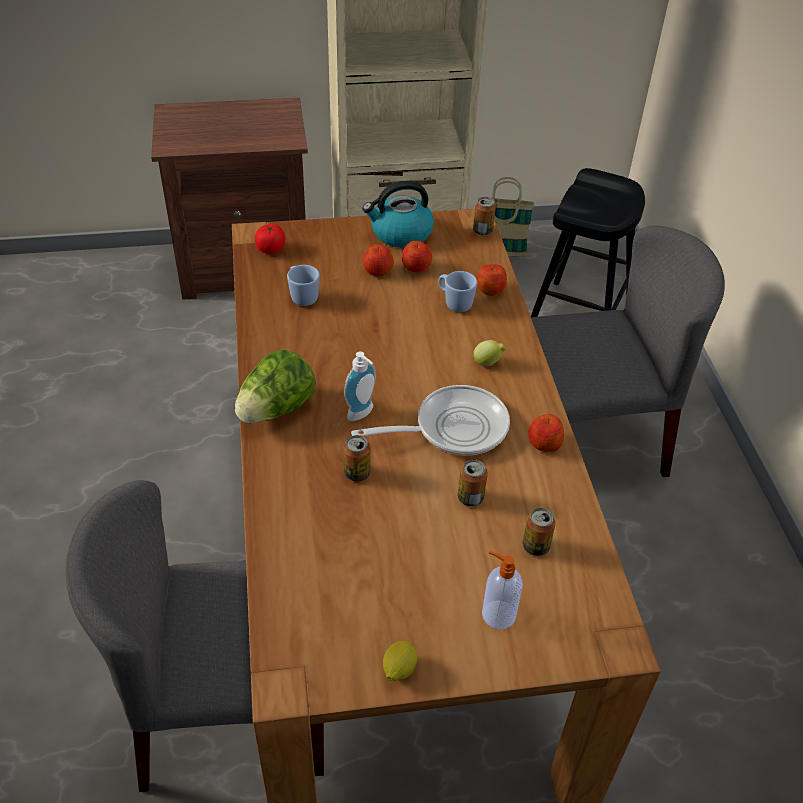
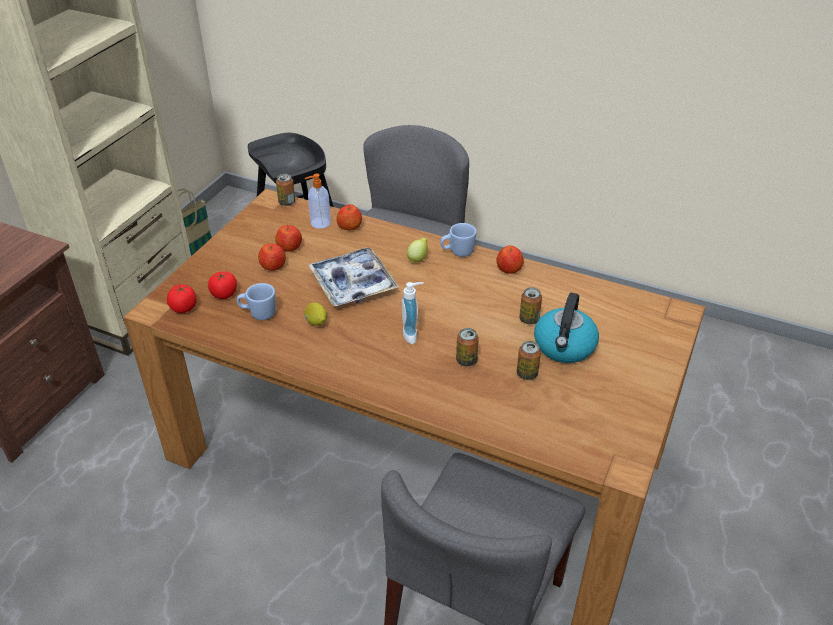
camera: 55 degrees left, 5 degrees down
(276, 409) = (368, 375): lettuce -> none
(310, 262) = (224, 294): none -> tomato
(399, 669) = (643, 410): lemon -> lemon (316, 322)
(400, 234) = (244, 238): kettle -> kettle (564, 347)
(402, 335) = (353, 284): none -> tray
(453, 428) = (463, 300): frying pan -> none
(454, 303) = (345, 247): blue mug -> blue mug (457, 252)
(497, 614) = (628, 349): soap dispenser -> soap dispenser (320, 223)
(535, 546) = (588, 310): can -> can (527, 374)

